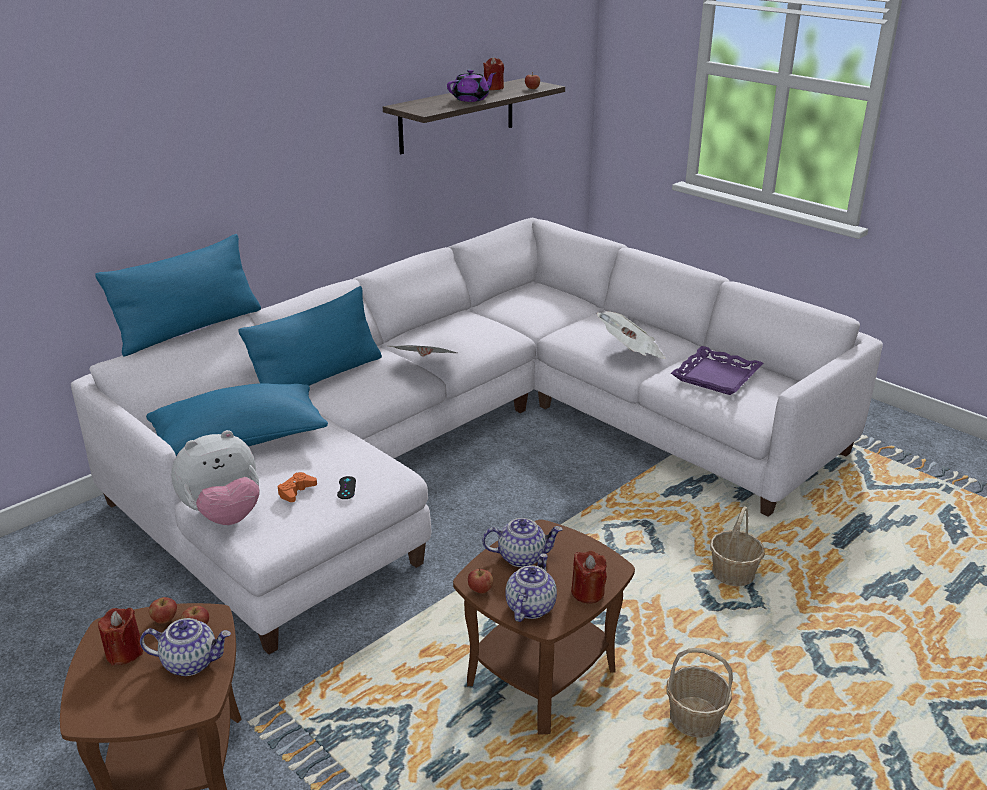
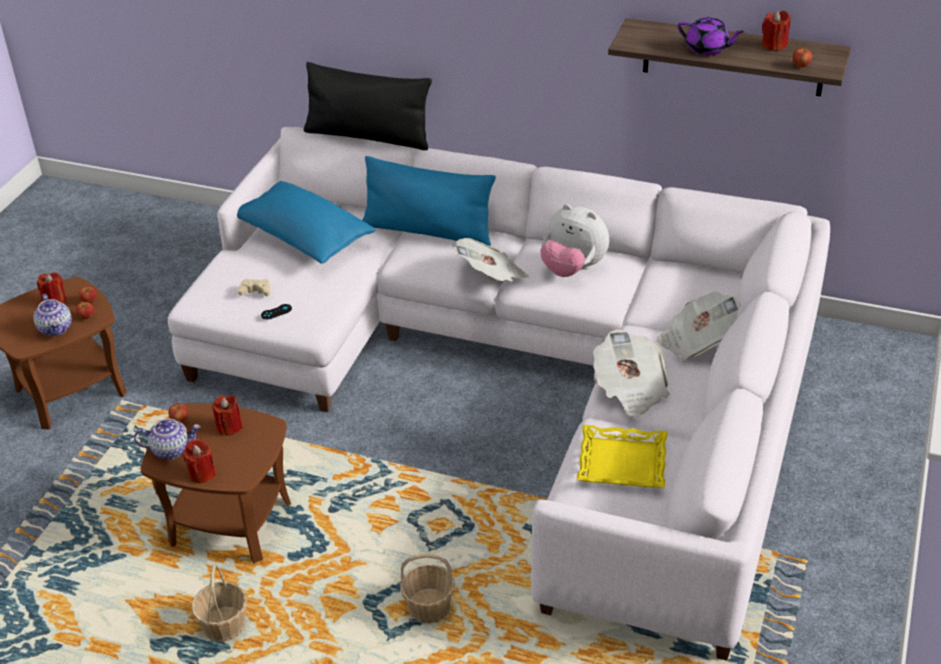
camera: 65 degrees right, 10 degrees up
(190, 329) = (368, 136): blue pillow -> black pillow
(224, 515) = (213, 274): plush toy -> plush toy (573, 269)
(296, 491) = (256, 291): orange game controller -> beige game controller
(522, 557) = (229, 427): teapot -> red candle
(596, 315) = (696, 341): none -> newspaper
(715, 376) = (622, 462): purple tray -> yellow tray

